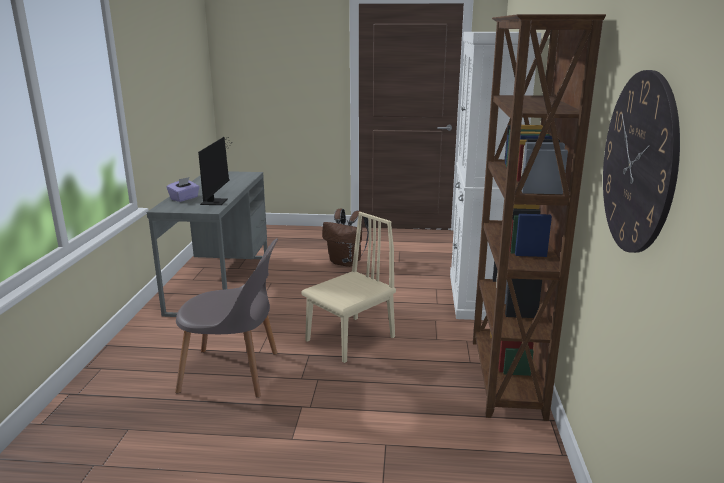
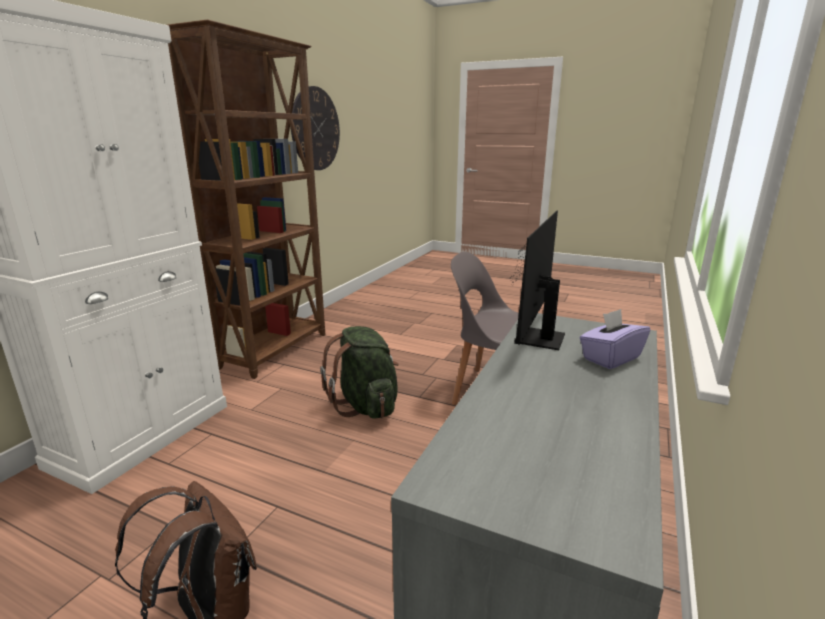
camera: 160 degrees left, 0 degrees up
(350, 339) = (366, 405): beige chair -> green backpack

